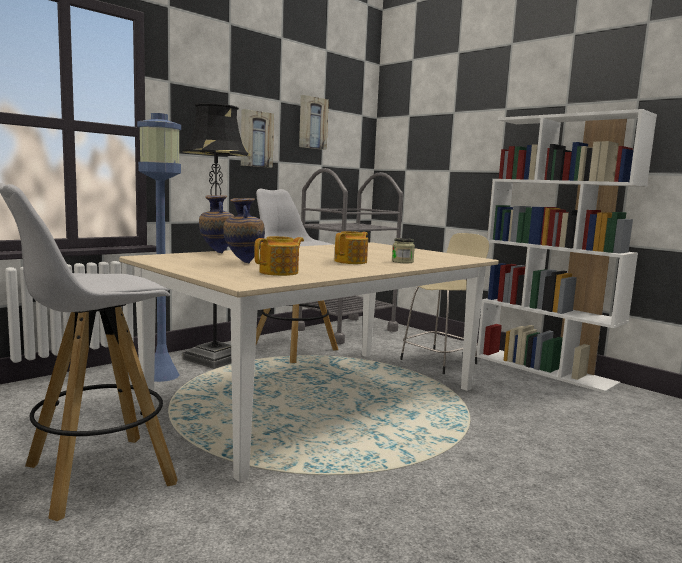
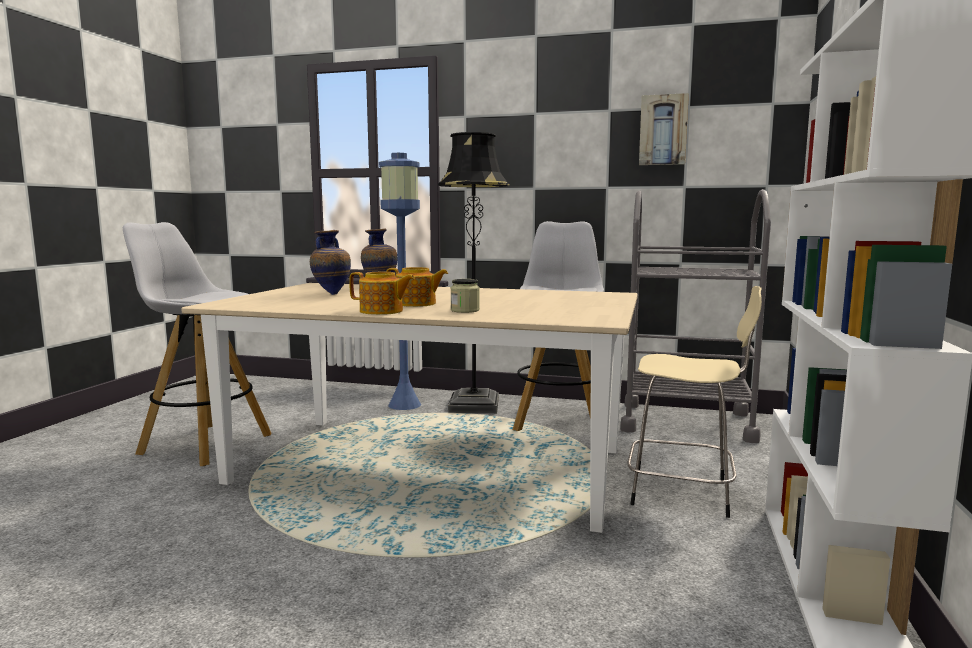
camera: 60 degrees right, 0 degrees up
(255, 139) = (569, 162): picture -> none
(280, 272) = (291, 302): teapot -> teapot (382, 311)

